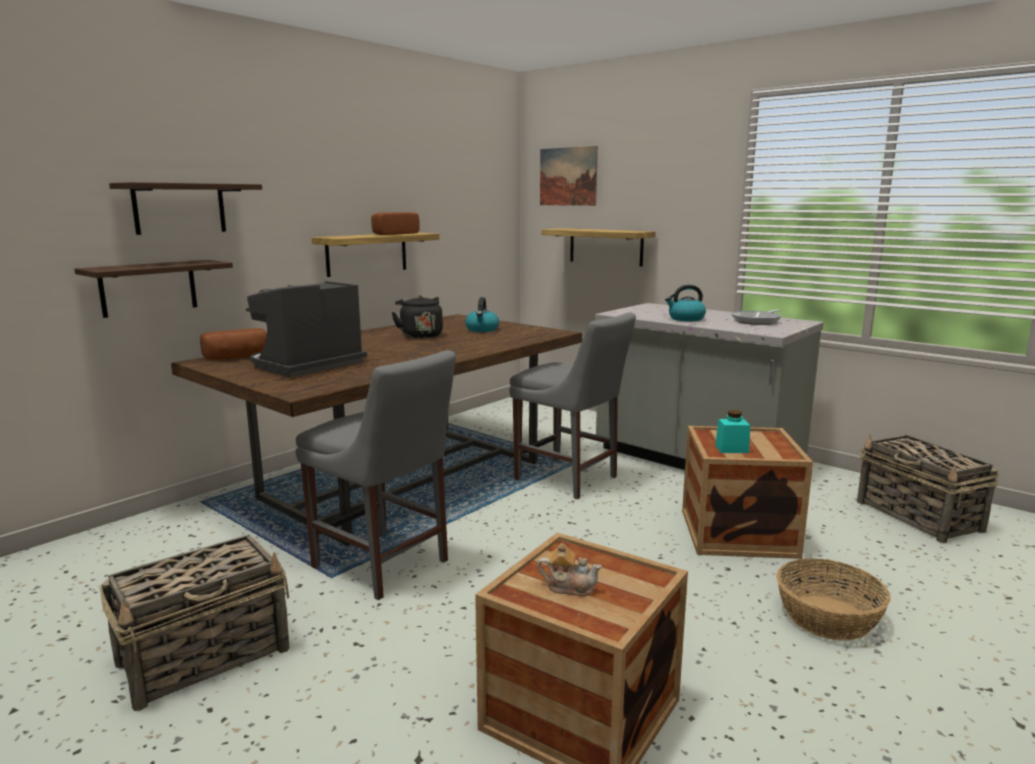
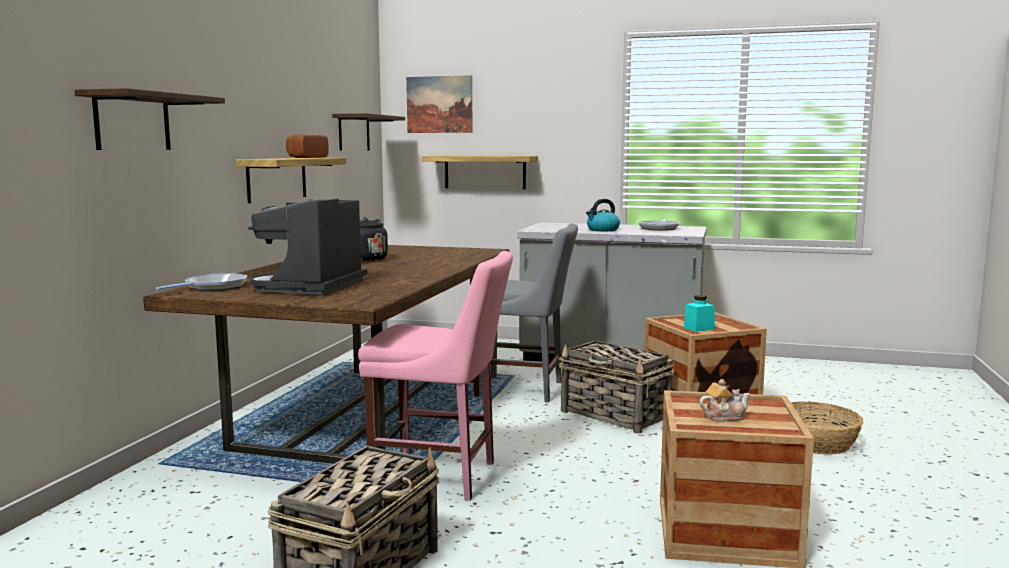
camera: 25 degrees left, 5 degrees down
(148, 288) = (106, 212): shelf -> shelf (354, 133)
(237, 357) = (213, 287): bread -> frying pan
(384, 566) = (441, 477): grey chair -> pink chair
(482, 329) = (412, 252): kettle -> none
(919, 517) = (807, 375): basket -> basket (615, 415)

